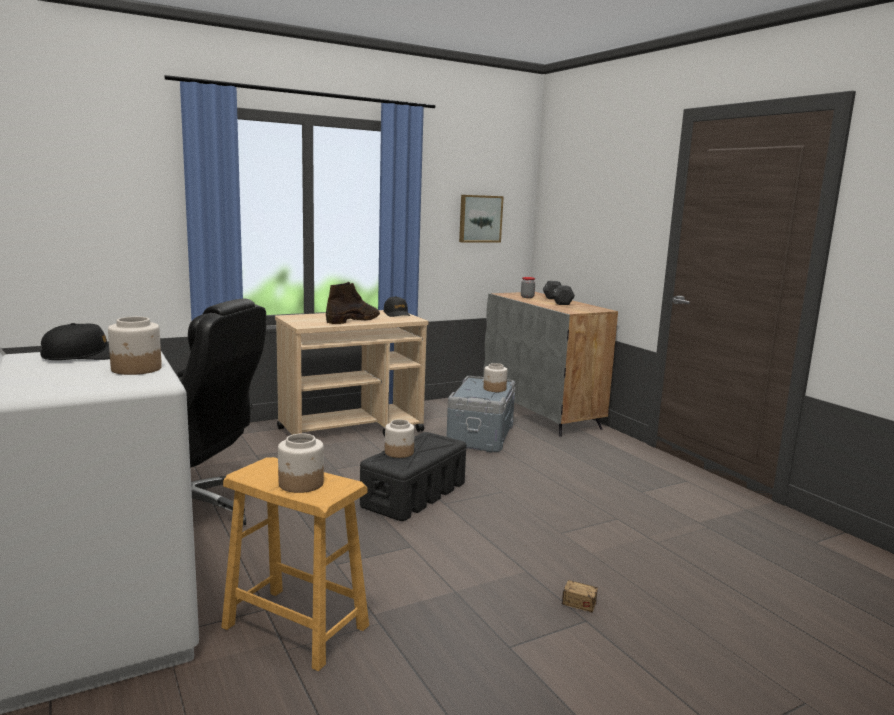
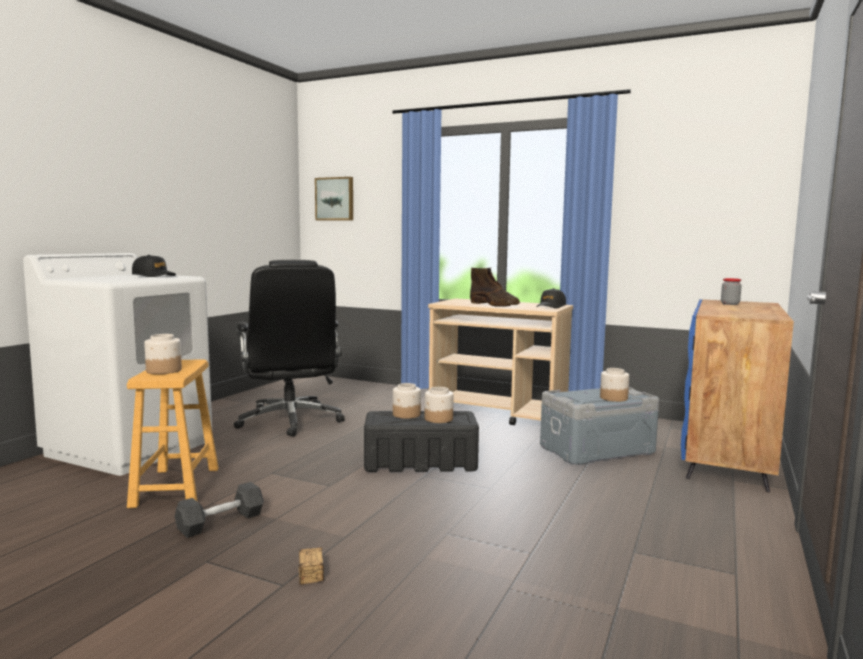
camera: 55 degrees right, 5 degrees down
(136, 369) = (133, 279): jar -> jar (438, 419)
(353, 320) = (494, 305): brown boot -> brown boot turned 45 degrees clockwise
(479, 218) = (703, 211): picture -> picture (335, 199)
(542, 413) = (727, 456): grey cabinet -> blue cabinet
(557, 301) = (752, 309): black dumbbell -> black dumbbell (221, 522)

